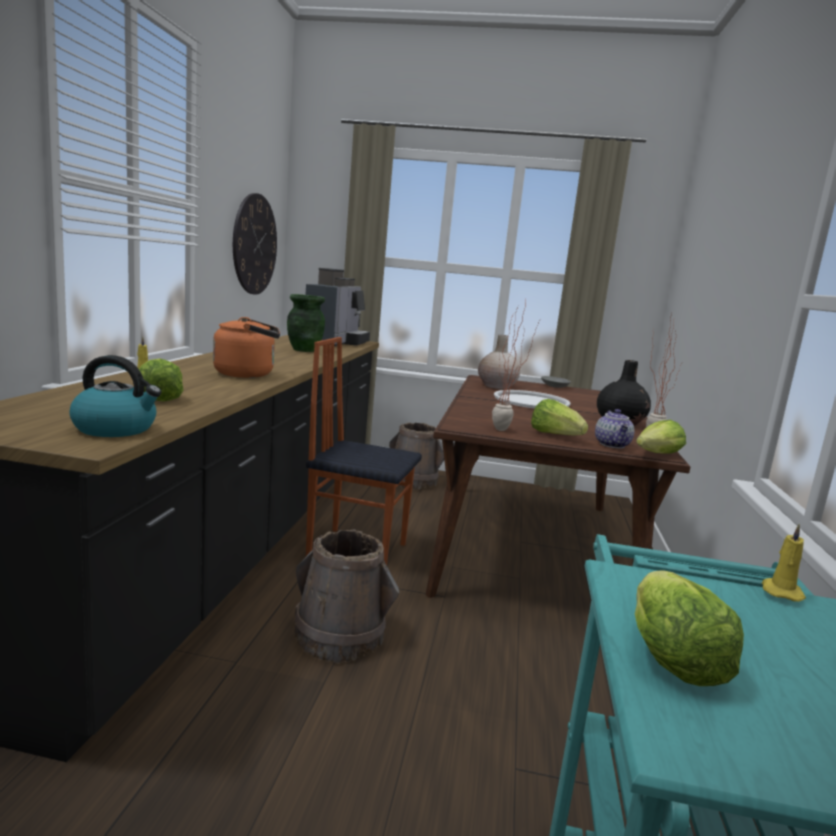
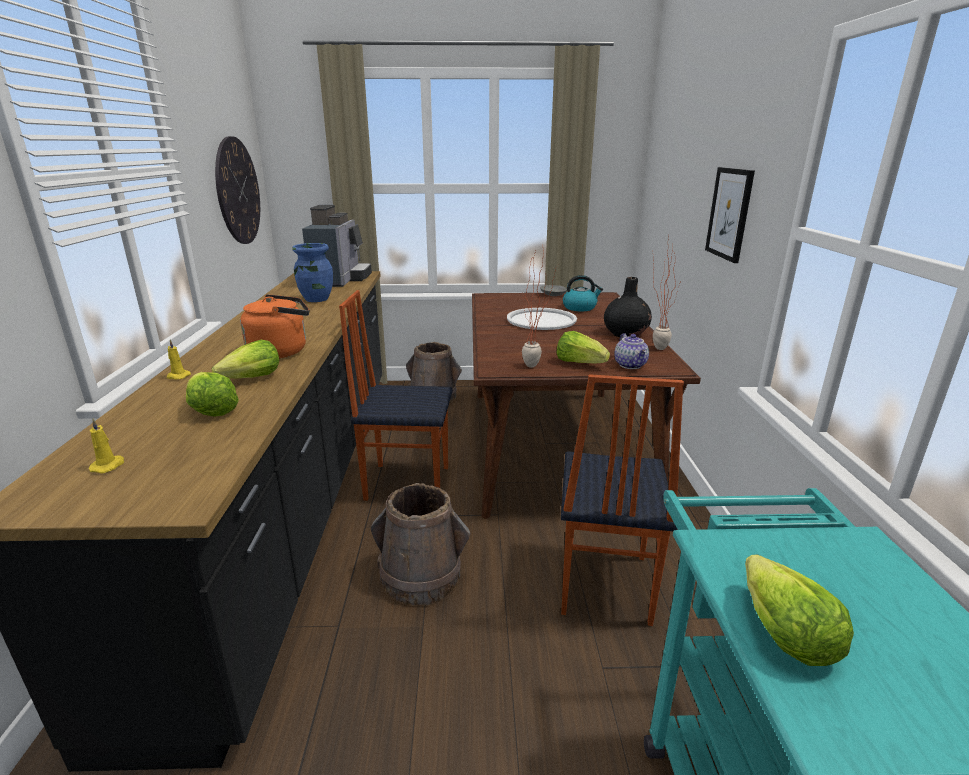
camera: 10 degrees left, 10 degrees up
(116, 429) = (197, 471): kettle -> kettle (580, 307)
(304, 350) = (316, 299): green vase -> blue vase
(497, 386) = (504, 305): beige vase -> none
(542, 686) = (602, 584): none -> chair
(658, 454) = (671, 370): lettuce -> lettuce (252, 378)
(743, 296) = (729, 213): none -> picture
(781, 591) = (832, 531): yellow candle -> yellow candle (109, 466)

